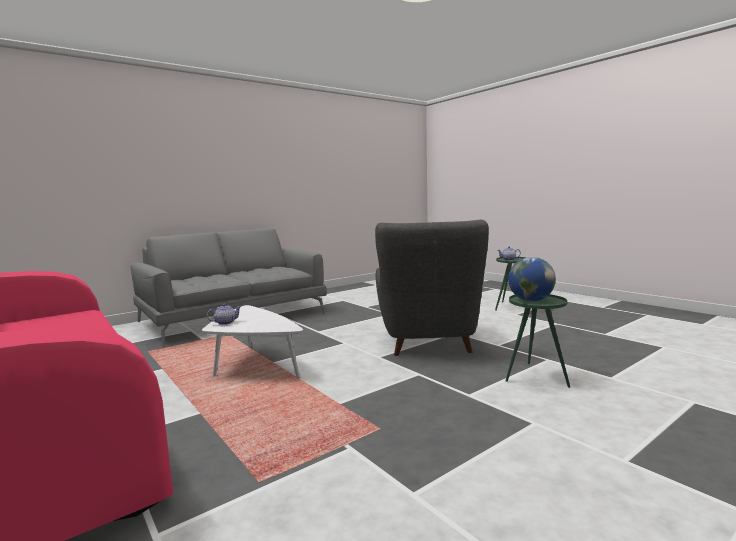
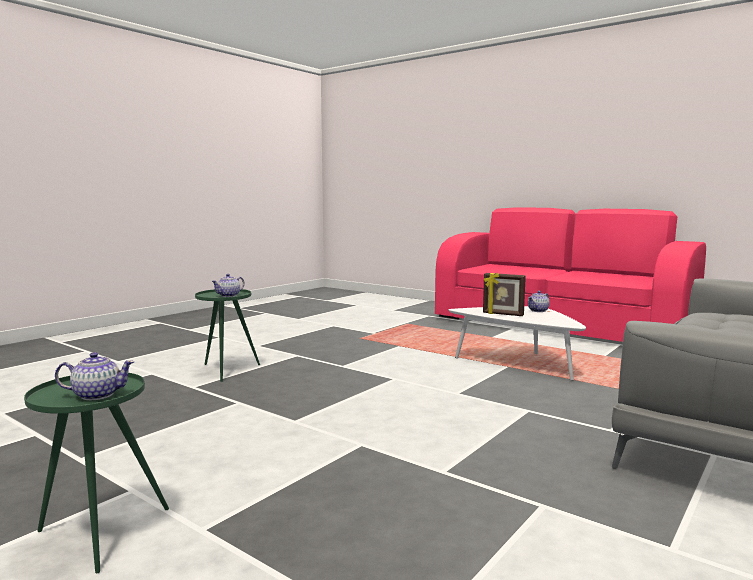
camera: 165 degrees right, 0 degrees up
(268, 319) = (502, 314): none -> picture frame
(427, 341) = (340, 402): grey armchair -> none
(530, 300) = (229, 295): globe -> teapot

